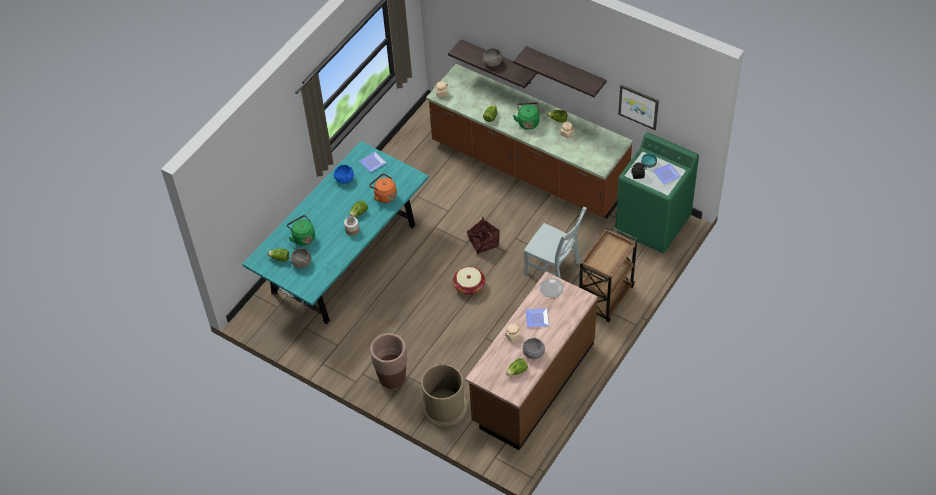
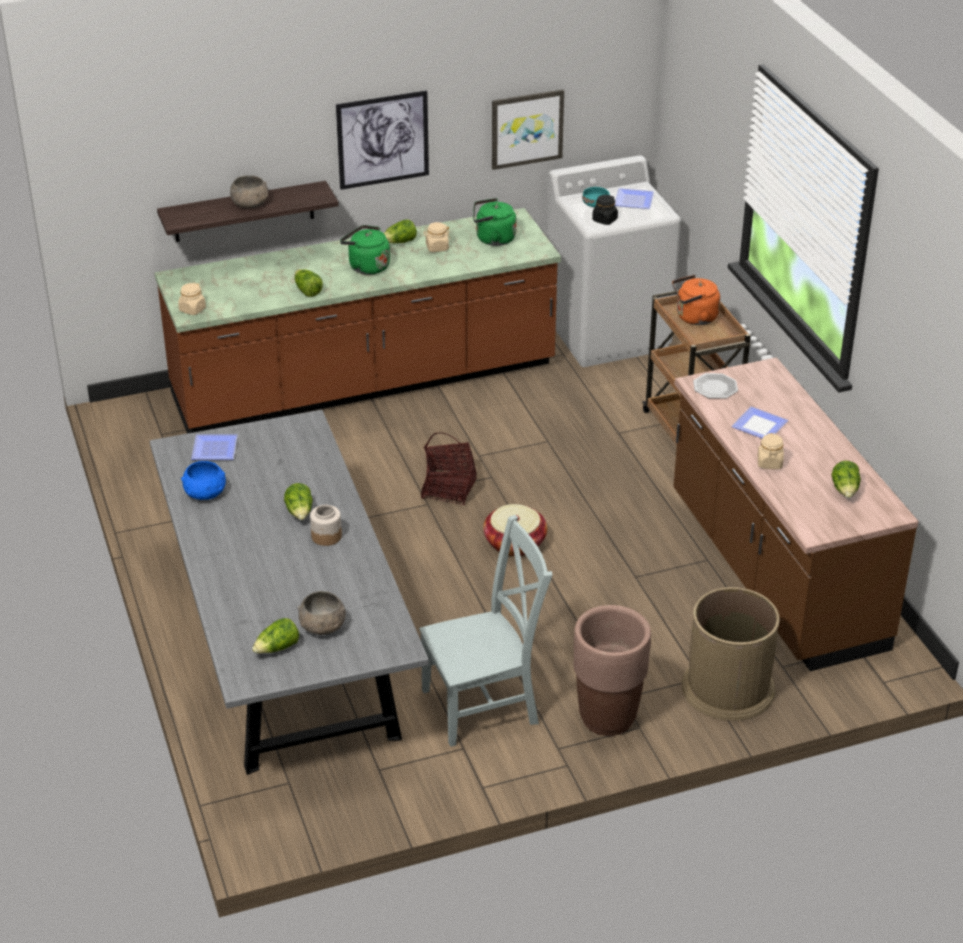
camera: 55 degrees left, 15 degrees down
(303, 237) = (267, 598): green kettle -> green kettle (493, 239)
(344, 258) = (287, 648): turquoise dining table -> grey dining table
(384, 195) = (301, 470): orange kettle -> orange kettle (694, 318)
(533, 353) = (824, 459): grey bowl -> none
(554, 269) = (583, 450): grey chair -> grey chair (485, 705)
(565, 70) = (383, 140): shelf -> picture
(653, 224) = (608, 333): green washing machine -> white washing machine

